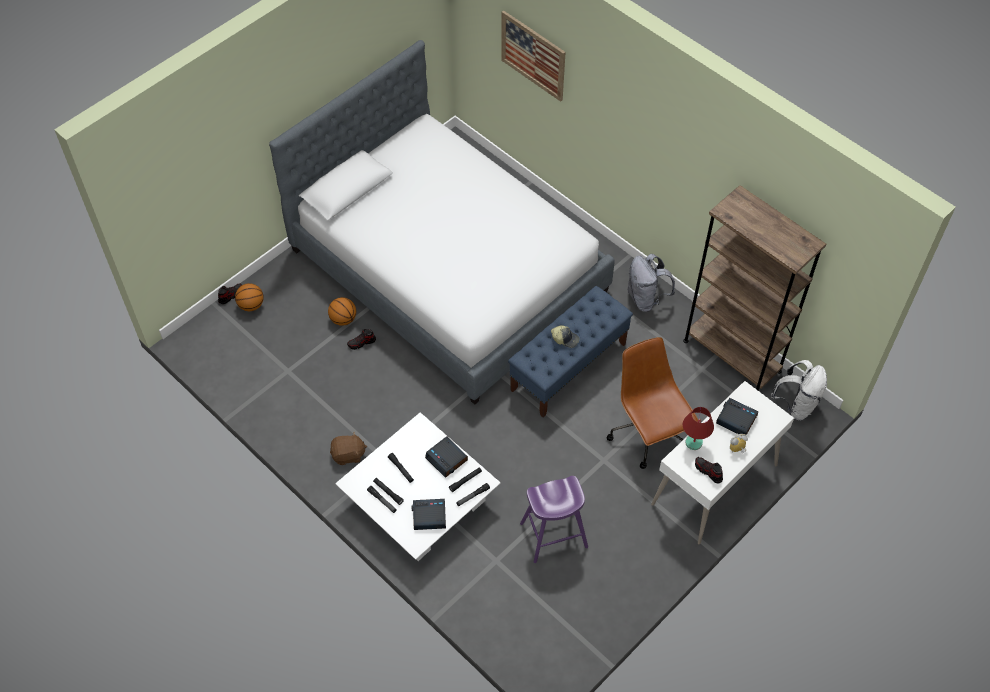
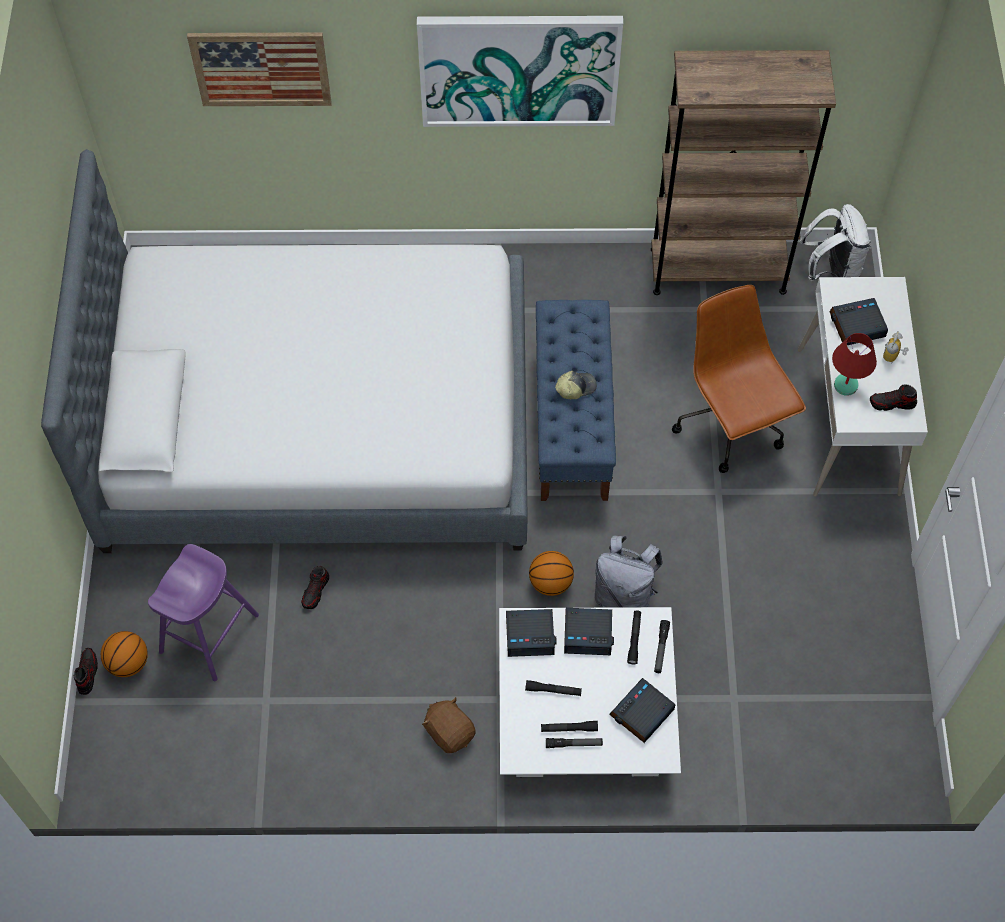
camera: 45 degrees left, 5 degrees up
(343, 319) = (262, 583): basketball -> basketball (551, 583)
(348, 455) = (449, 732): brown plush toy -> brown plush toy turned 75 degrees counterclockwise
(420, 436) = (530, 634): none -> alarm clock
(554, 535) = (758, 616): purple stool -> purple stool (209, 633)
(646, 299) = (567, 279): grey backpack -> grey backpack (624, 594)
(648, 435) = (731, 425): brown office chair -> brown office chair turned 45 degrees clockwise
(658, 142) = (519, 69): none -> picture

